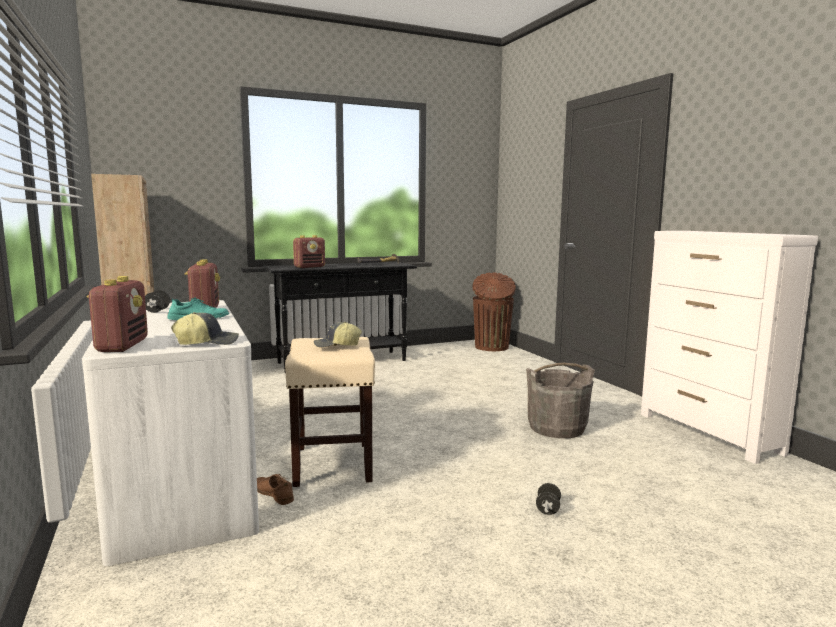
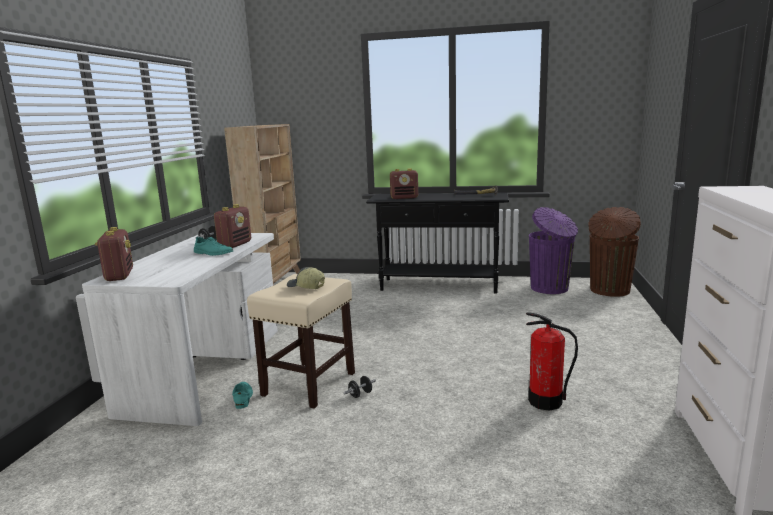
camera: 35 degrees right, 5 degrees up
(122, 346) = (119, 276): radio -> radio turned 45 degrees counterclockwise
(207, 342) = (163, 280): cap -> none
(274, 494) = (243, 397): brown shoe -> turquoise shoe
(445, 351) = (550, 288): none -> purple trash can
(548, 509) = (412, 483): black dumbbell -> black dumbbell (360, 394)
(557, 428) = (545, 402): grey bucket -> fire extinguisher

